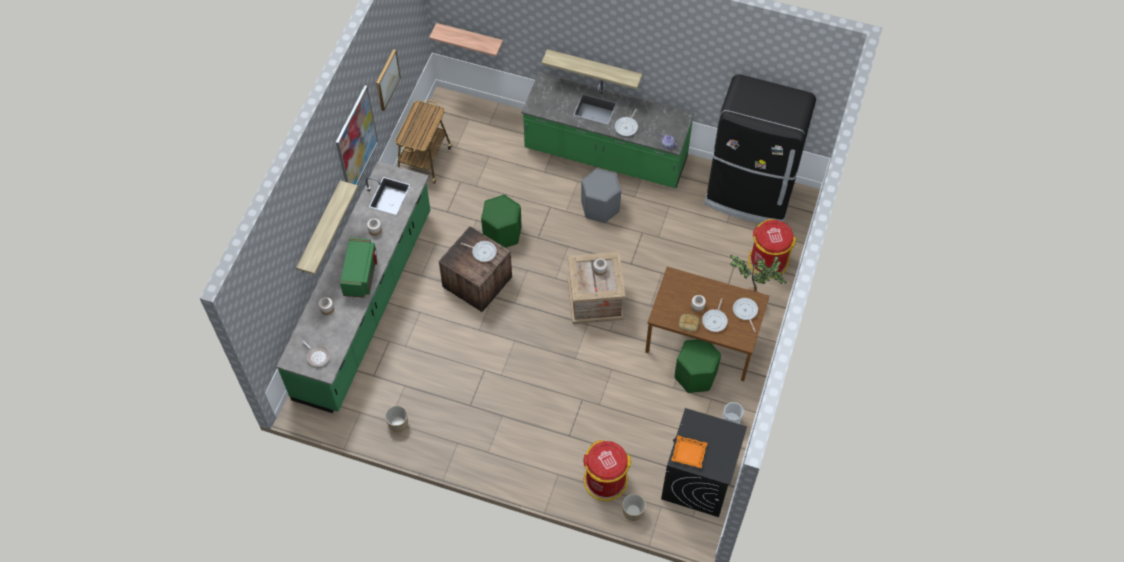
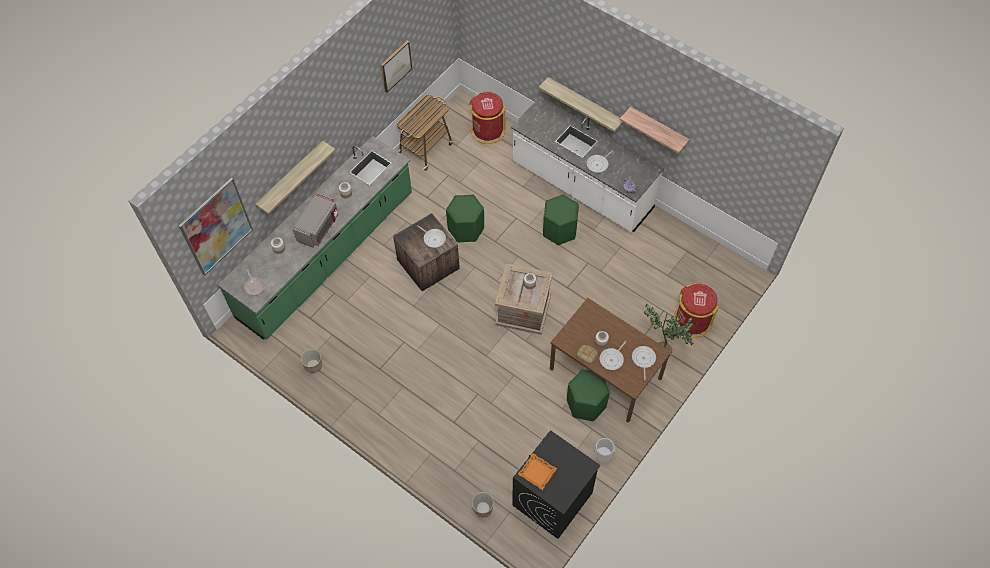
camera: 20 degrees right, 0 degrees up
(356, 141) = (348, 111): picture -> picture (216, 227)
(361, 275) = (319, 227): green microwave -> grey microwave
(470, 37) = (488, 51): shelf -> shelf (658, 128)
(600, 207) = (560, 230): grey stool -> green stool
(605, 155) = (582, 186): green counter -> white counter
(605, 481) = (469, 472): red trash can -> red trash can (487, 131)
(749, 195) = (697, 257): black fridge -> none

